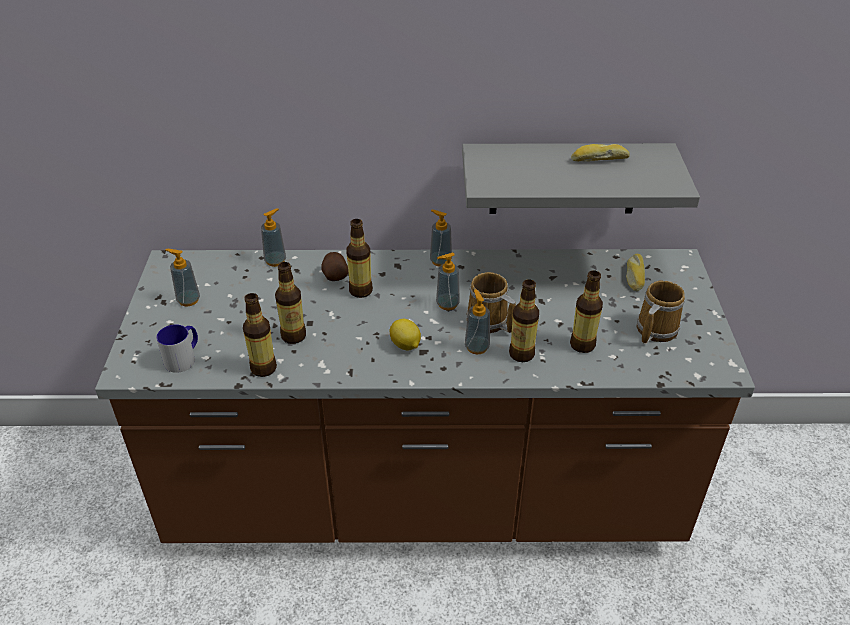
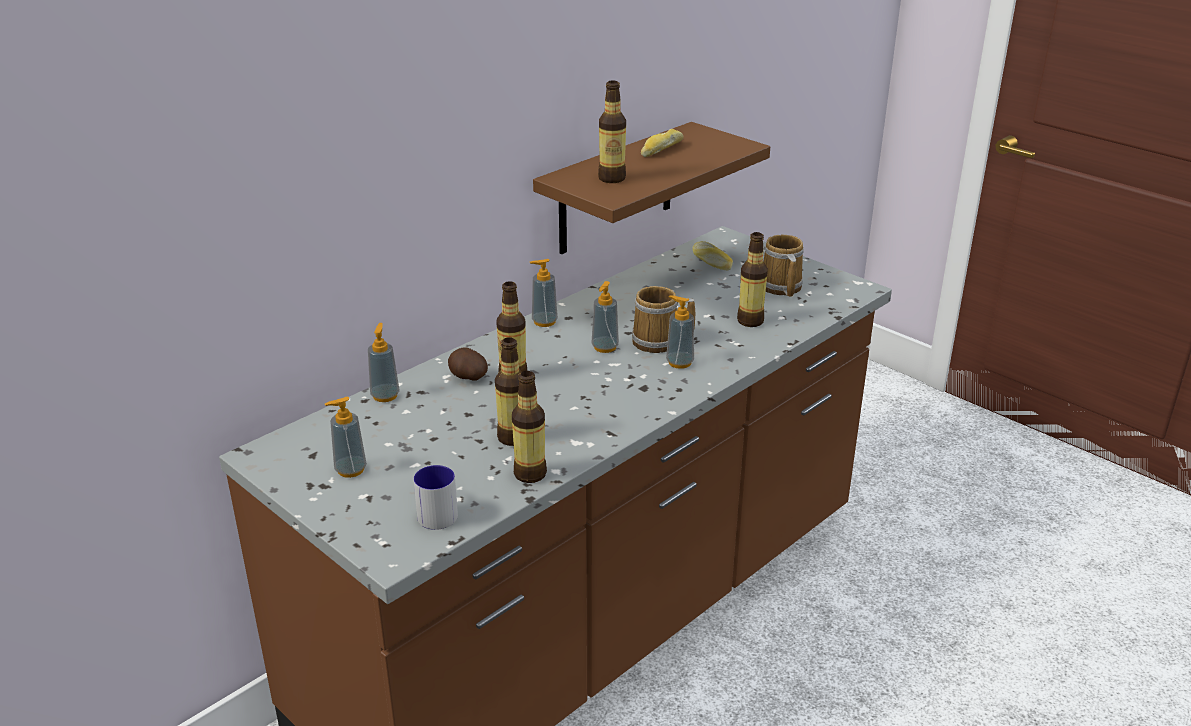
camera: 45 degrees left, 10 degrees down
(405, 346) = (623, 391): lemon -> none
(521, 354) = (719, 349): bottle -> bottle (612, 178)
(564, 178) = (616, 189): grey shelf -> brown shelf

